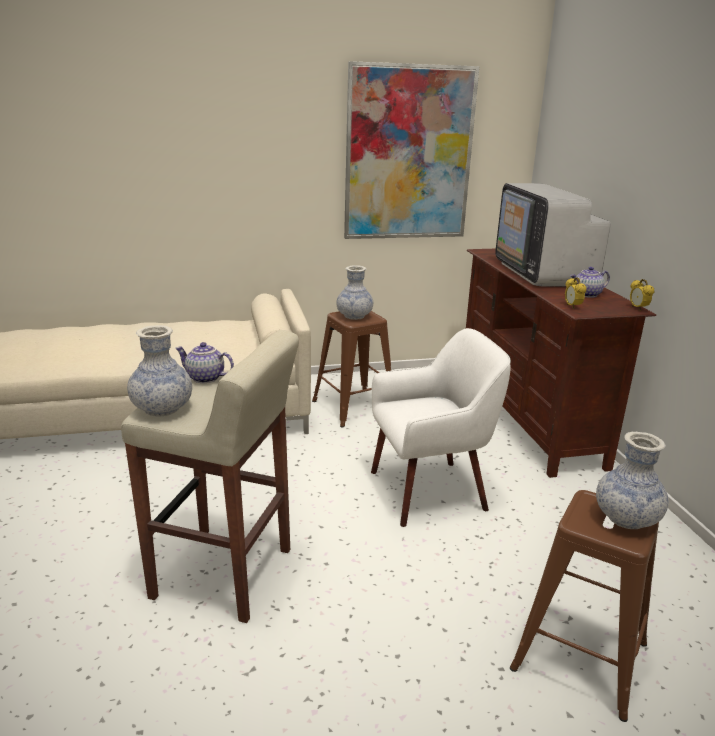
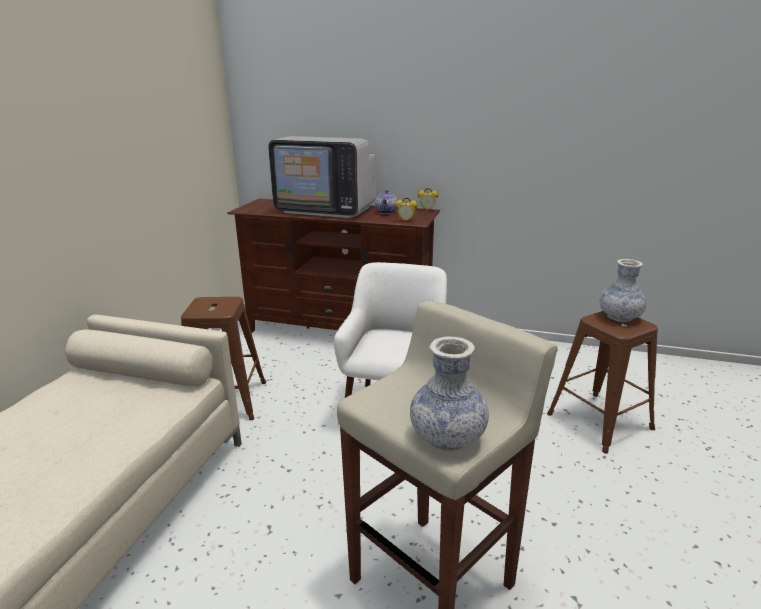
camera: 60 degrees left, 0 degrees up
(204, 378) = (381, 396): teapot -> none
(354, 316) = (211, 307): vase -> none
(409, 154) = (152, 128): picture -> none

